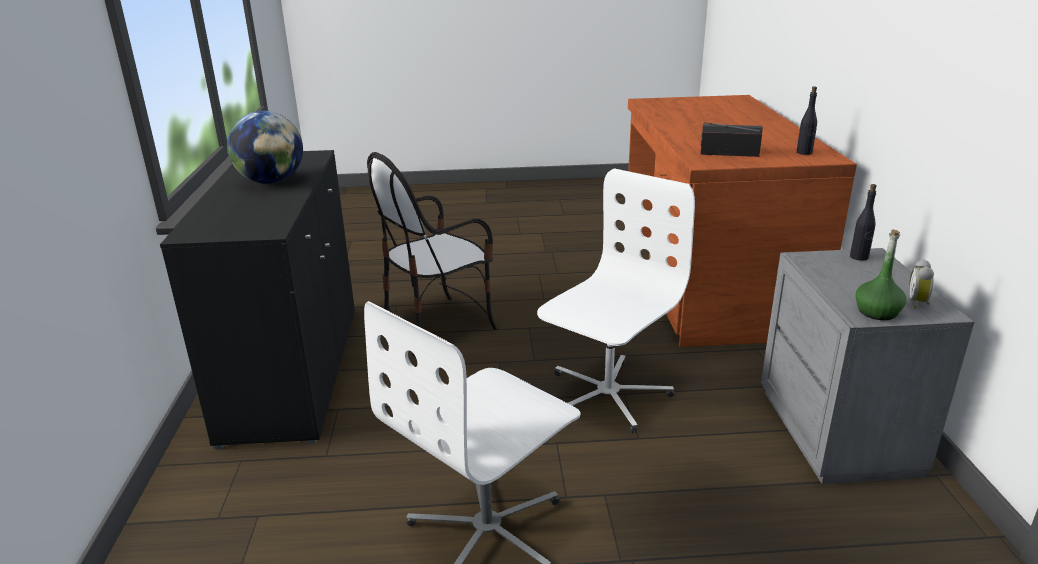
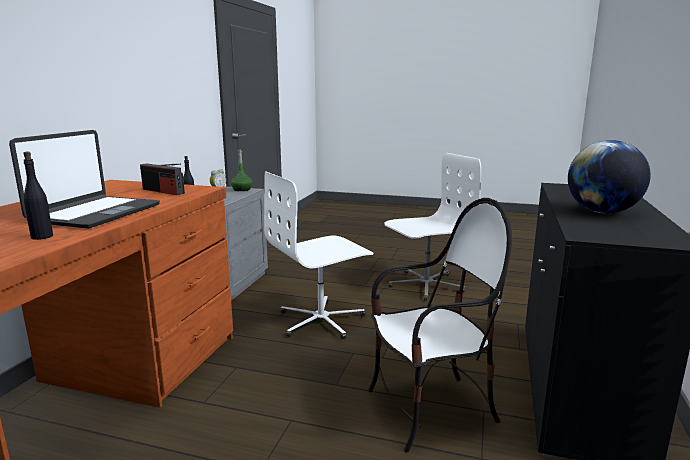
camera: 160 degrees left, 10 degrees down
(699, 128) = (95, 213): none -> laptop
(804, 152) = (110, 186): black bottle -> black bottle (42, 236)

